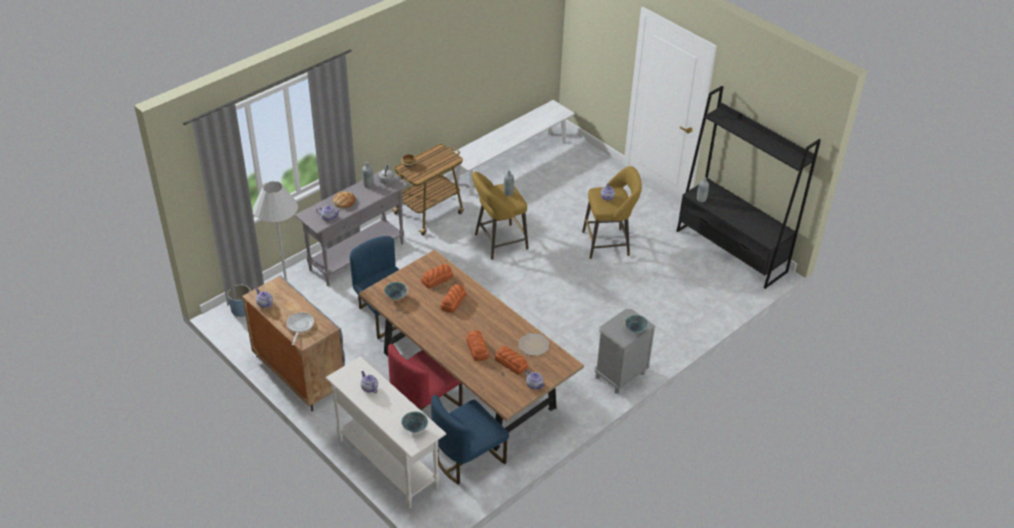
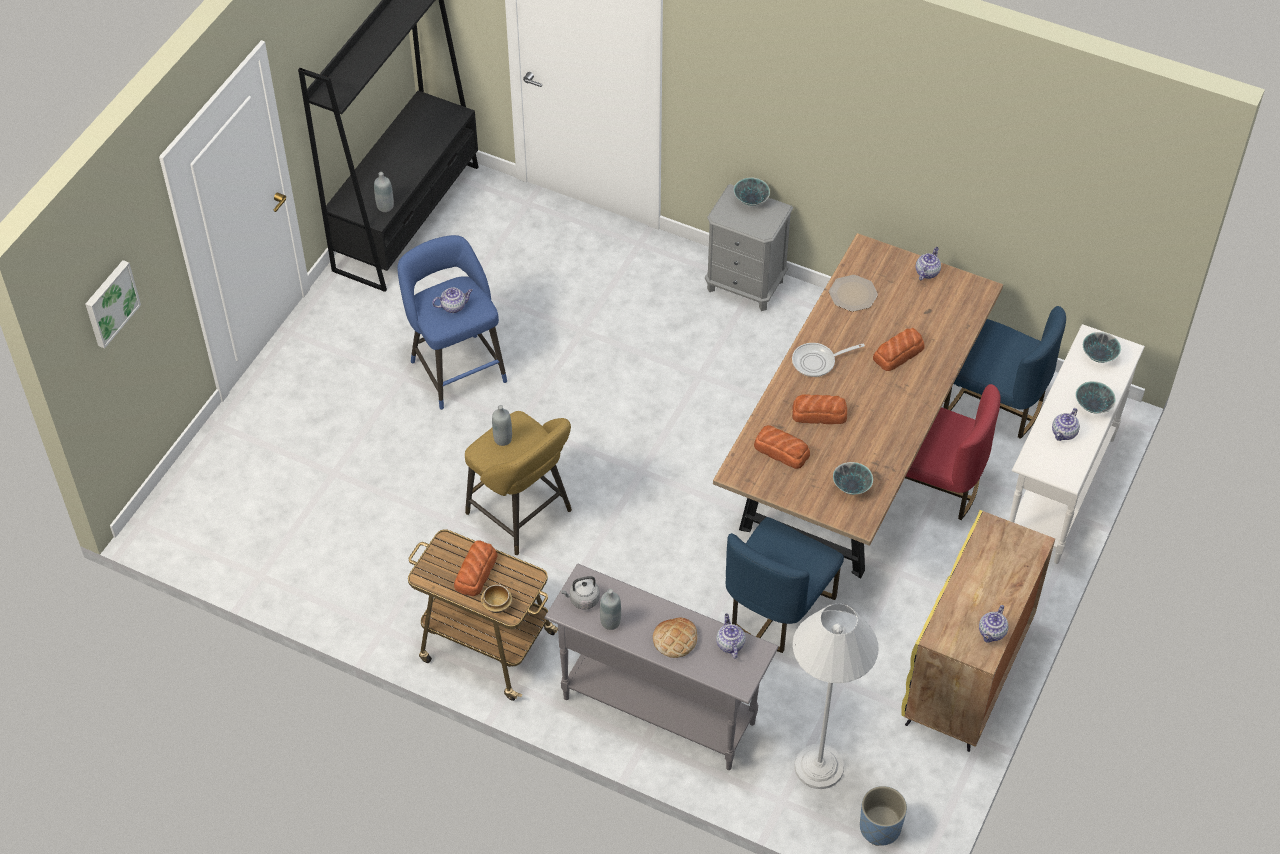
camera: 110 degrees left, 10 degrees up
(299, 326) = (1009, 562): frying pan -> frying pan (817, 362)
(299, 373) = (967, 673): grey cabinet -> yellow cabinet
(380, 409) = (1092, 407): none -> bowl
(511, 163) = (280, 569): white bench -> none
(511, 363) = (902, 308): bread -> bread (475, 572)
(593, 24) = (110, 303): none -> picture
(609, 243) = (456, 368): yellow stool -> blue stool

